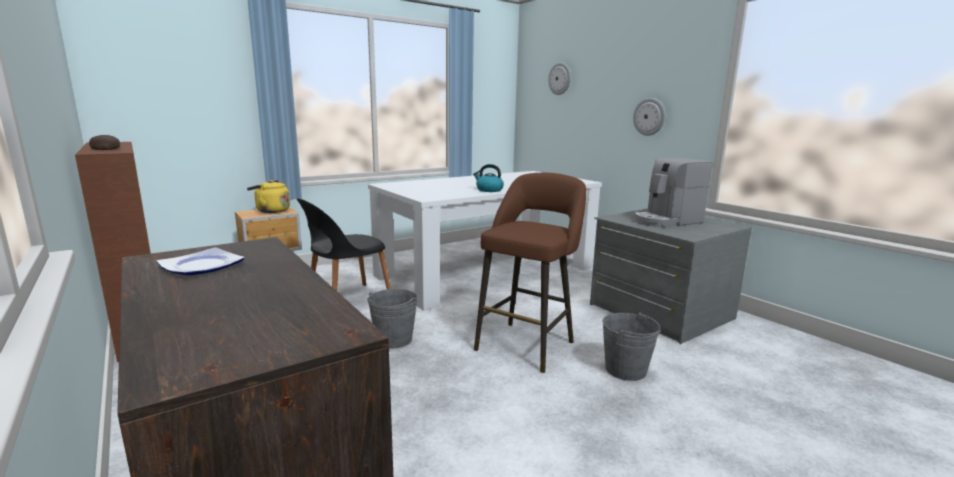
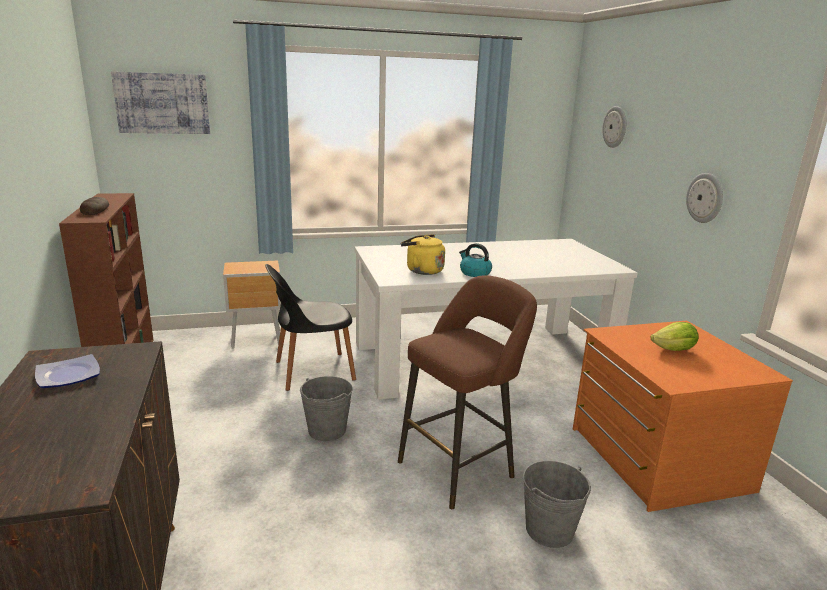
camera: 20 degrees right, 5 degrees up
(156, 51) = (162, 103): none -> picture
(271, 211) = (256, 266): yellow kettle -> yellow kettle (422, 270)
(659, 312) = (656, 458): grey dresser -> orange dresser
(666, 221) = (674, 350): coffee machine -> lettuce

